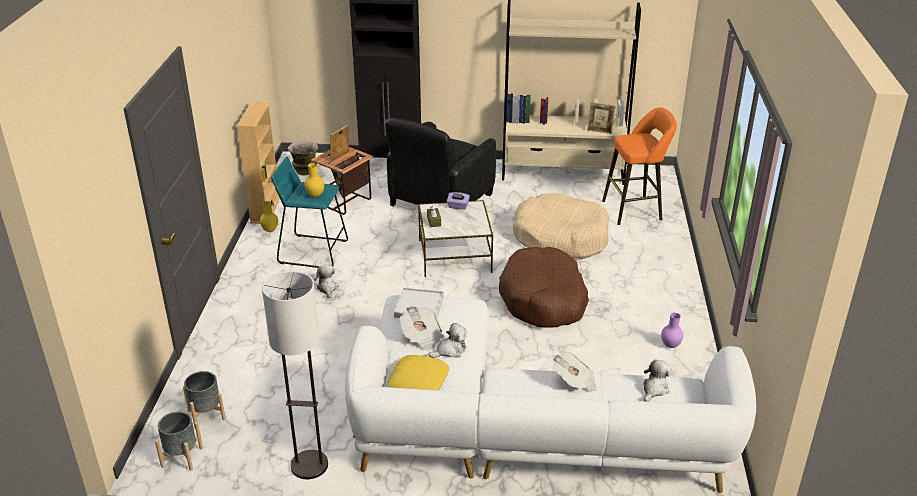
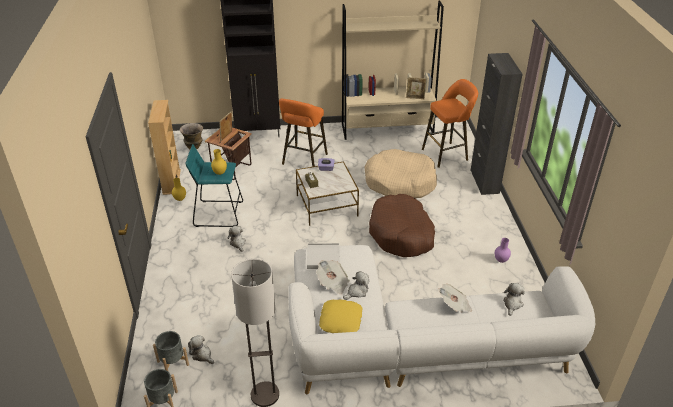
camera: 10 degrees left, 5 degrees up
(245, 410) = (202, 355): none -> plush toy
(440, 200) = (303, 160): black armchair -> orange stool
(677, 248) = (484, 181): none -> black cabinet

